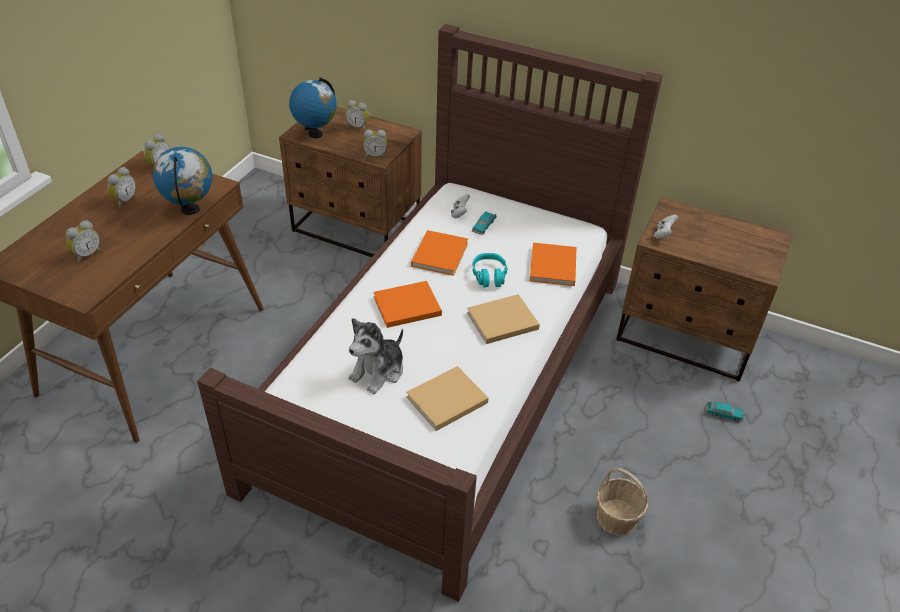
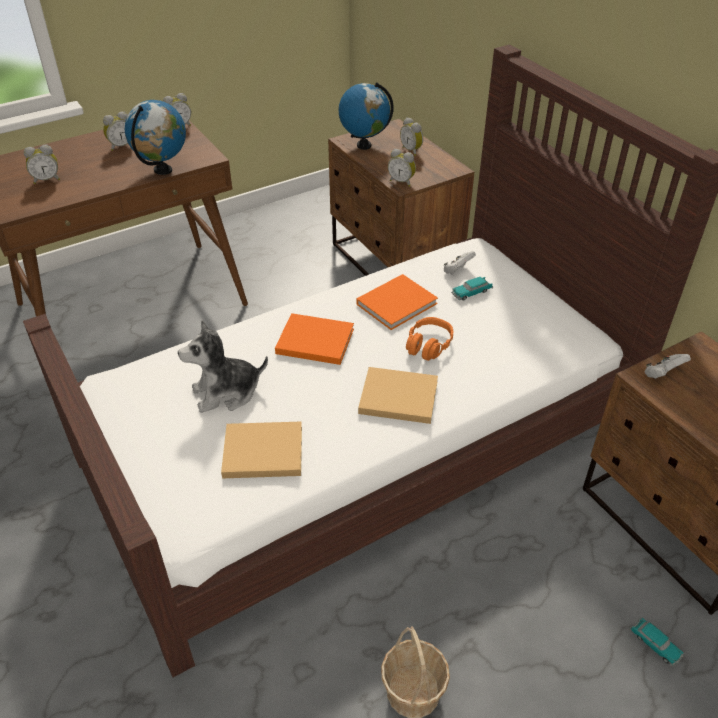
camera: 35 degrees right, 0 degrees up
(489, 276) = (428, 345): turquoise headphones -> orange headphones
(552, 267) = (509, 364): orange book -> none

